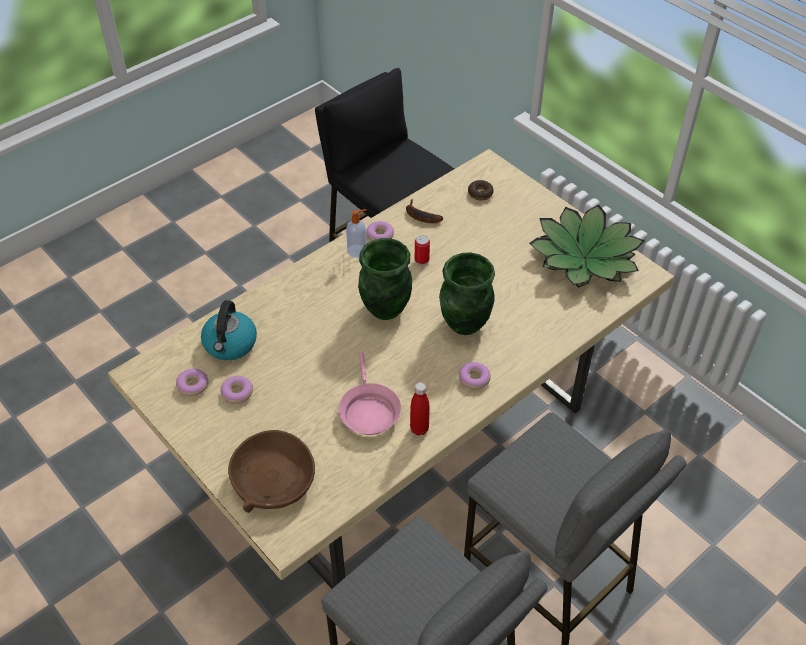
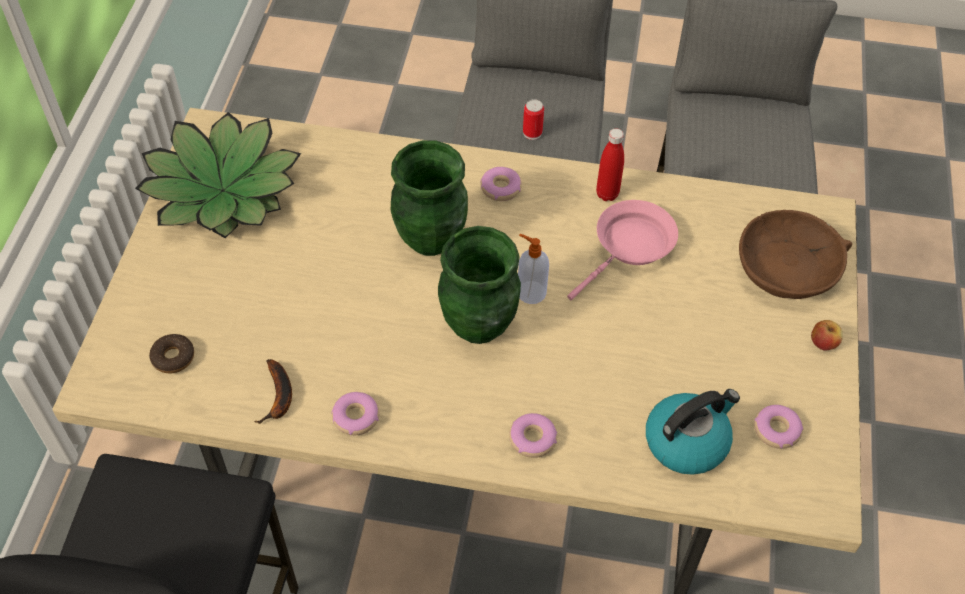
camera: 130 degrees left, 5 degrees up
(210, 451) = (823, 343): none -> apple
(237, 393) = (737, 378): donut -> donut (533, 439)
(357, 251) = (407, 422): soap dispenser -> soap dispenser (530, 292)
(421, 260) = (363, 341): can -> can (532, 133)

